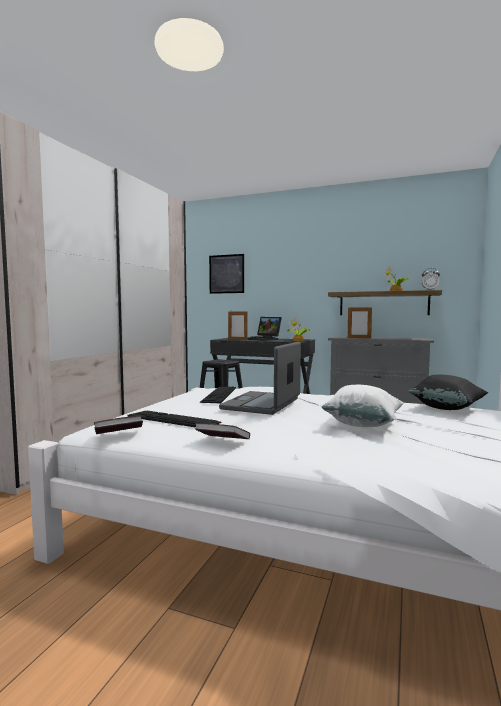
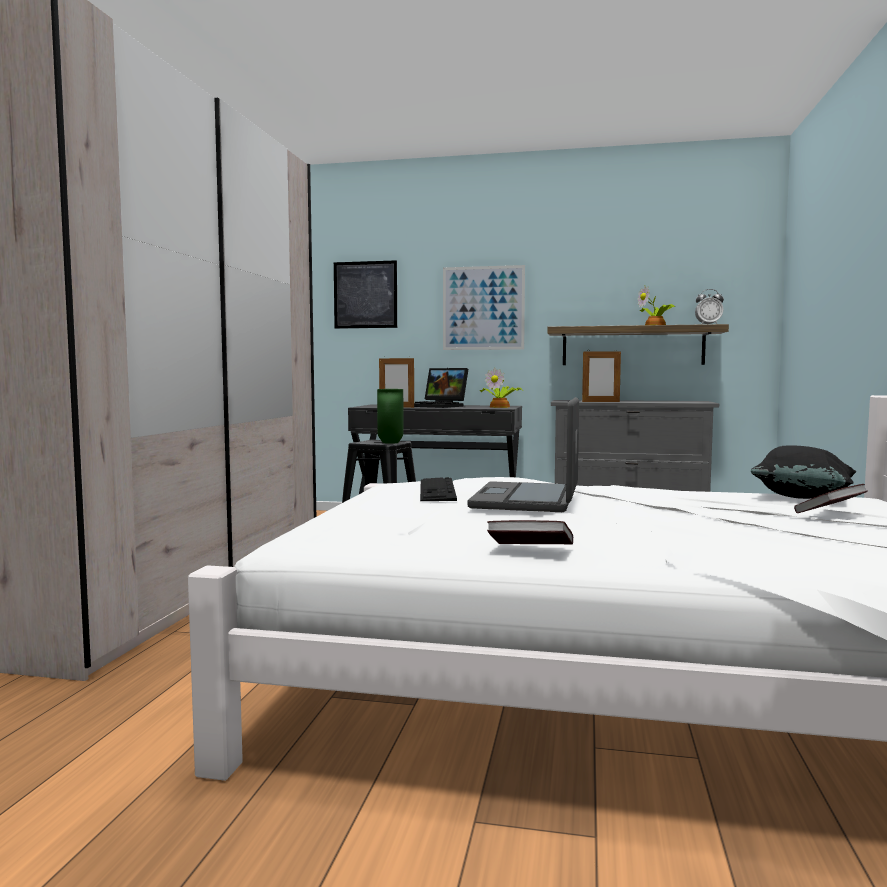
camera: 10 degrees left, 0 degrees up
(119, 435) = (346, 549): book -> book (829, 513)
(173, 419) = (410, 525): keyboard -> none
(226, 361) = (391, 443): none -> green vase
(293, 281) = (483, 308): none -> picture
(363, 425) = (713, 521): white pillow -> none

